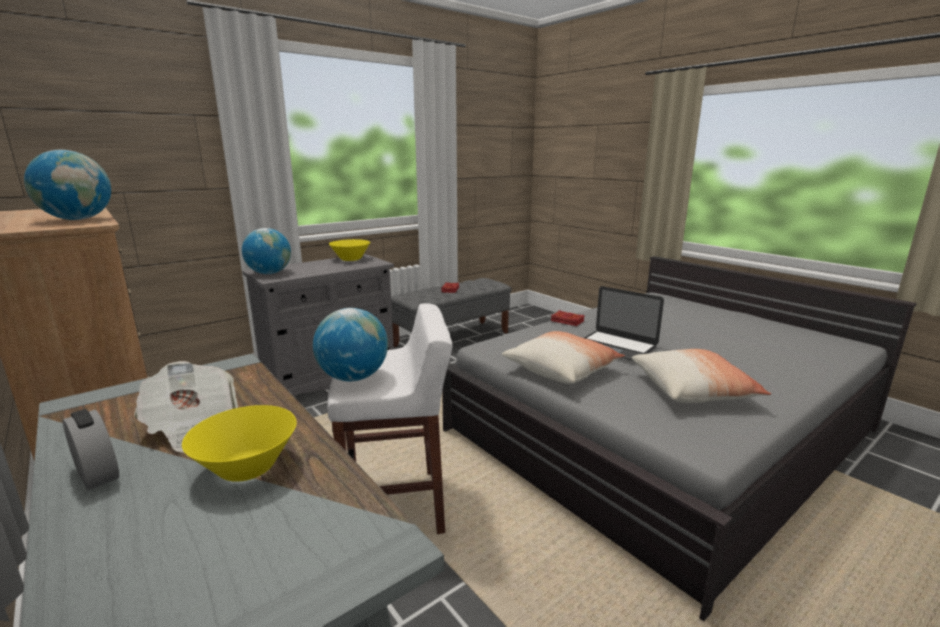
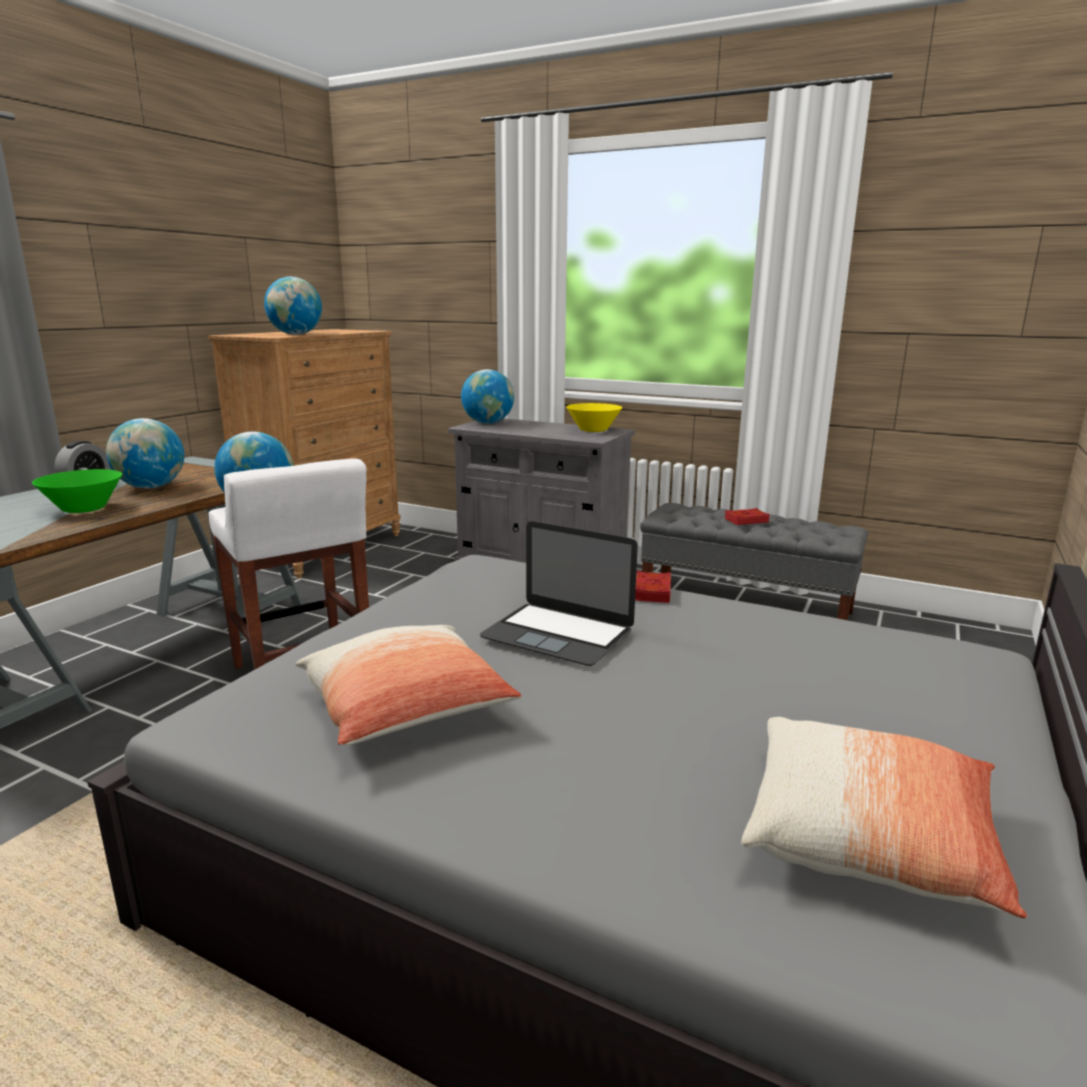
camera: 65 degrees right, 0 degrees up
(193, 426) = (151, 487): newspaper -> globe
(248, 467) = (84, 509): yellow bowl -> green bowl
(562, 370) = (427, 610): pillow -> pillow (868, 837)
(615, 346) = (557, 633): laptop -> laptop turned 75 degrees counterclockwise

